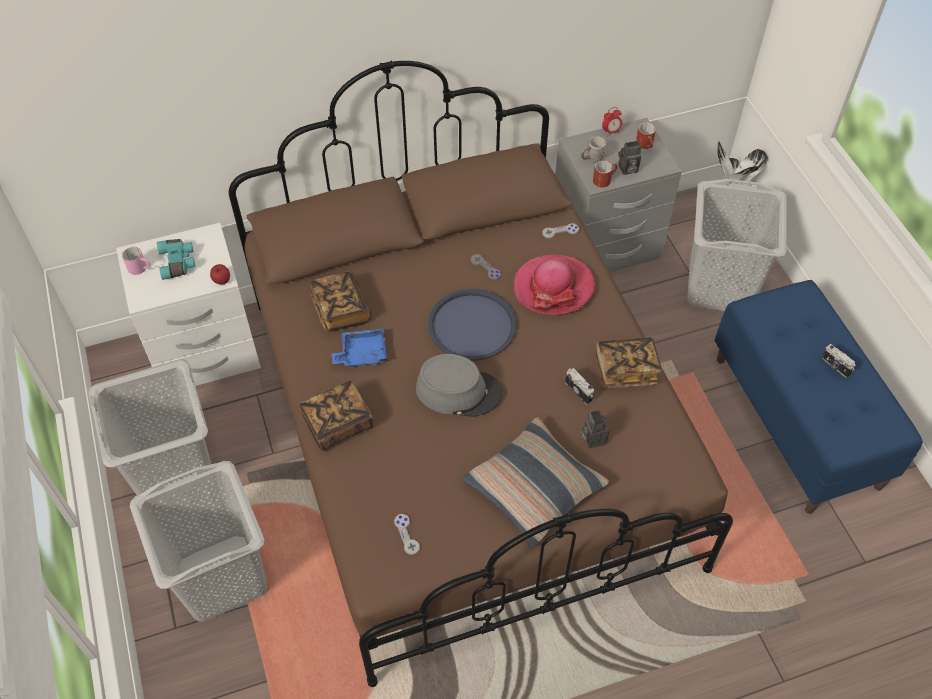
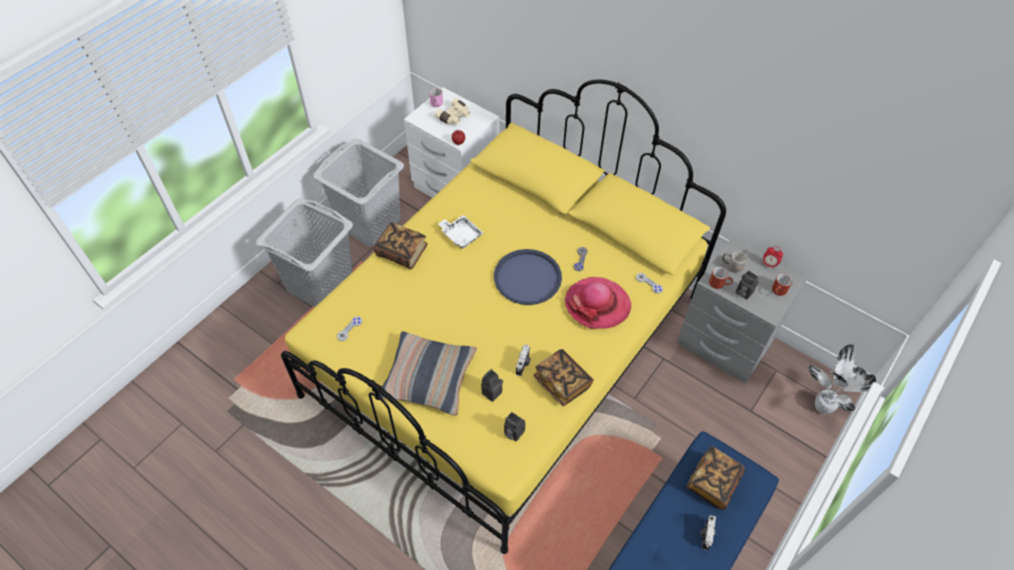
camera: 55 degrees right, 0 degrees up
(178, 262) = (454, 117): turquoise binoculars -> beige binoculars
(341, 310) = (484, 207): book -> book (713, 482)
(362, 353) = (461, 235): blue tray -> white tray
(458, 391) = (471, 298): grey hat -> none
(467, 428) = (506, 345): brown bed -> yellow bed
(655, 446) = (512, 432): none -> camera
(720, 286) = (757, 437): grey laundry basket -> none

